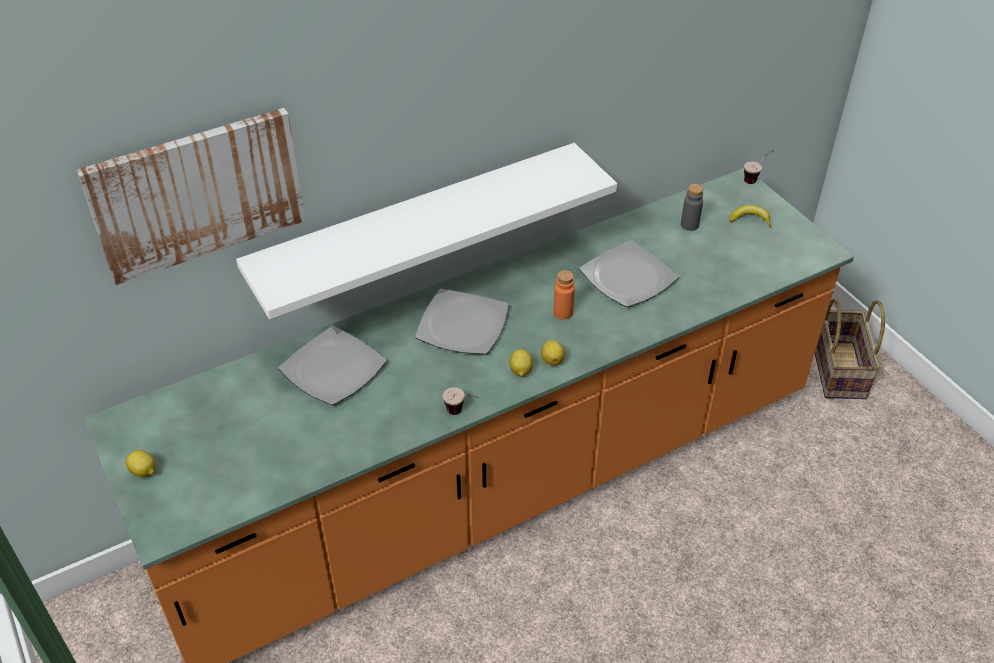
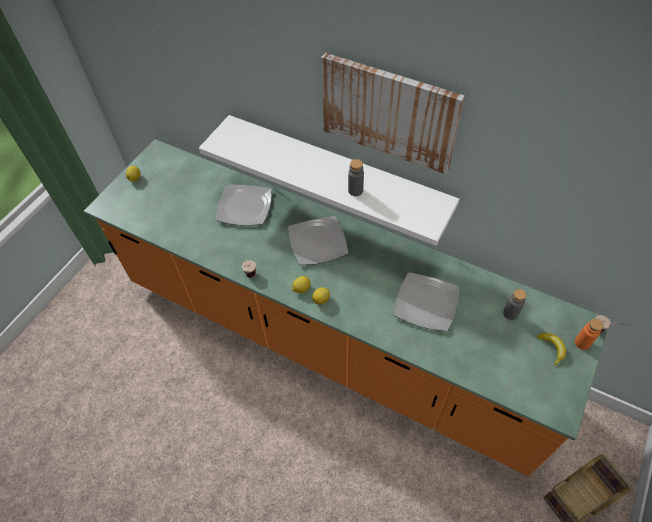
camera: 60 degrees right, 10 degrees up
(197, 194) = (207, 64): picture -> picture (388, 112)
(490, 207) = (355, 190): none -> grey bottle
(563, 313) = (366, 285): orange bottle -> orange bottle (582, 343)

